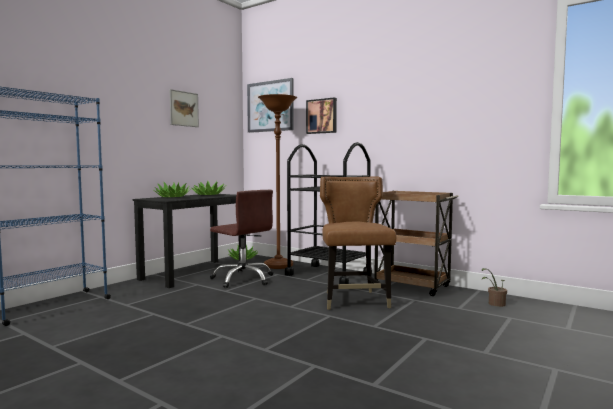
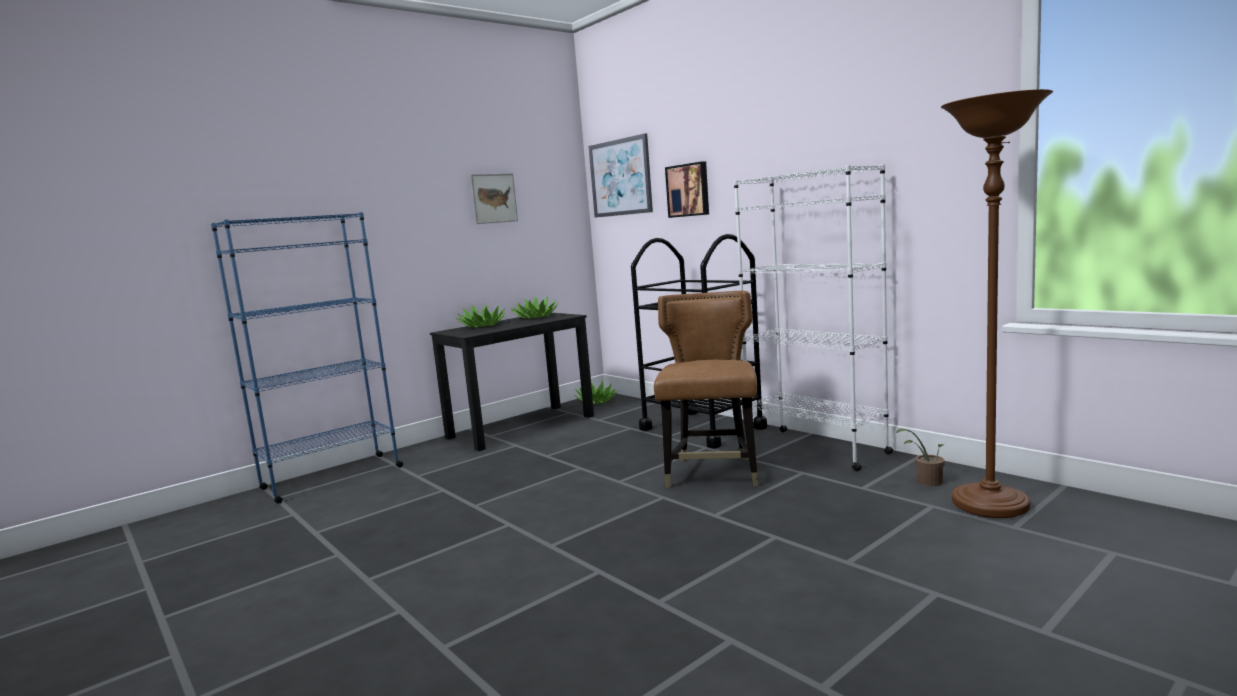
camera: 15 degrees right, 5 degrees up
(243, 279) = (579, 436): brown office chair -> none
(278, 265) = (639, 413): brown floor lamp -> brown floor lamp (990, 505)
(412, 286) = (815, 449): brown cart -> white bookcase

